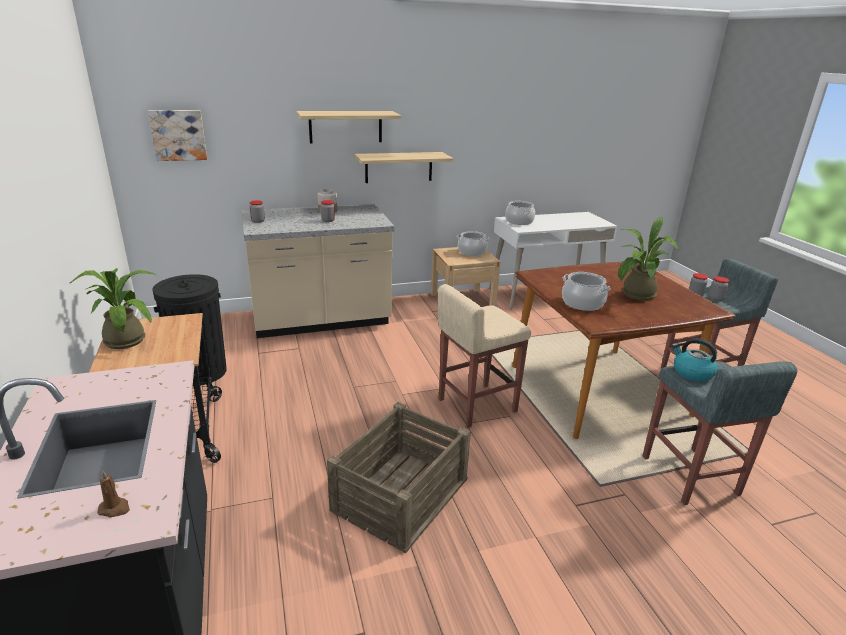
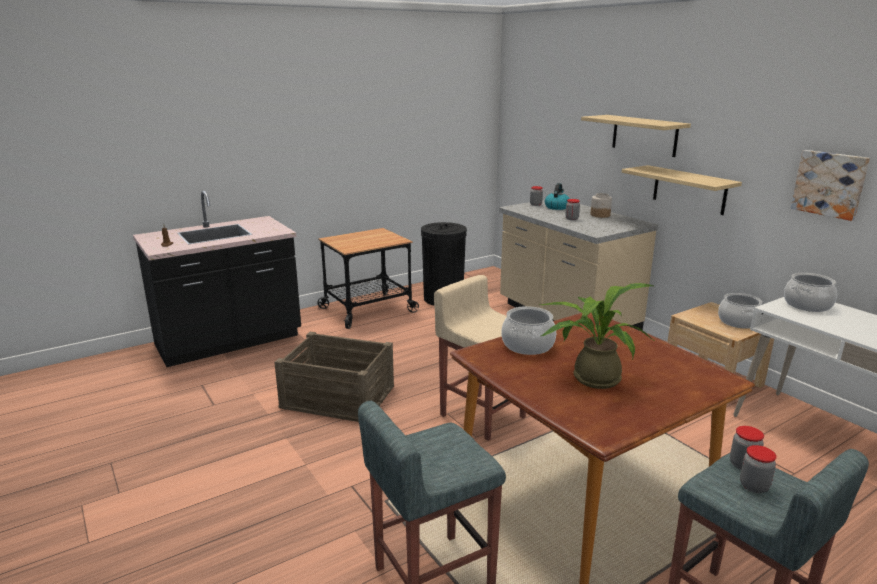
camera: 75 degrees right, 5 degrees down
(125, 339) = (364, 235): potted plant -> none
(178, 135) = (532, 126): picture -> picture (830, 184)
(692, 373) = (447, 439): kettle -> kettle (557, 207)

